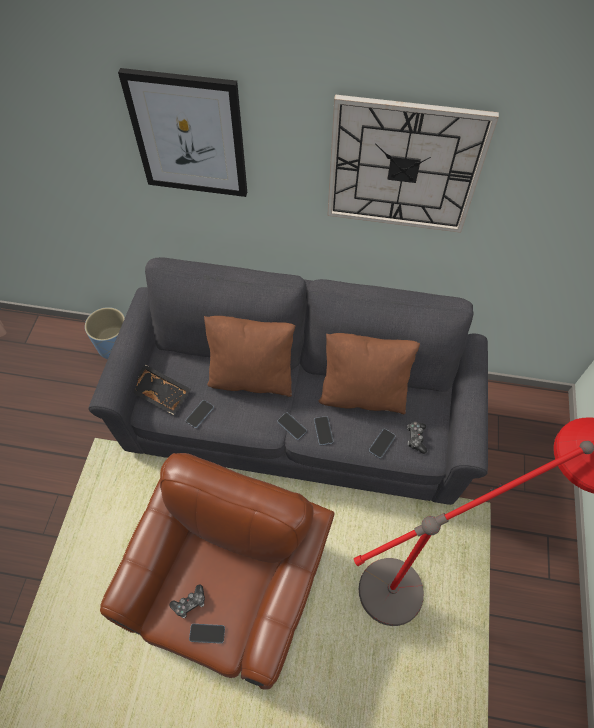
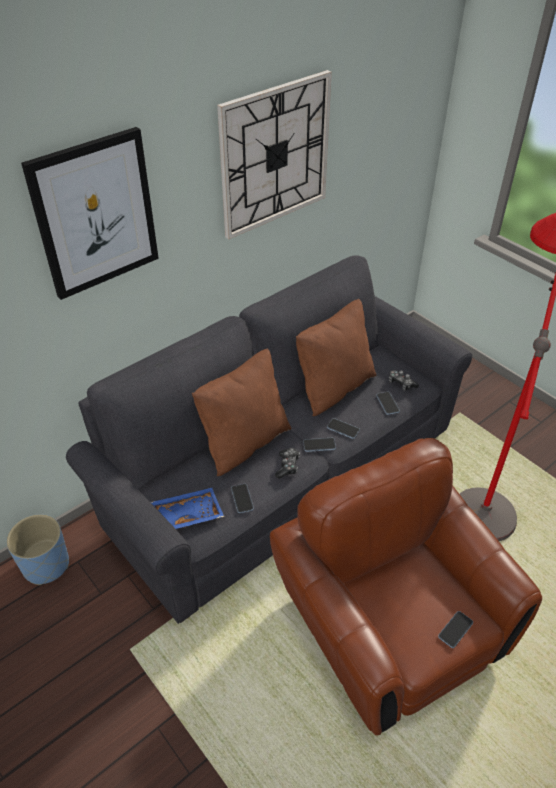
camera: 50 degrees left, 15 degrees down
(161, 392) = (187, 514): black tray -> blue tray
(190, 603) = (416, 626): game controller -> game controller (287, 466)

